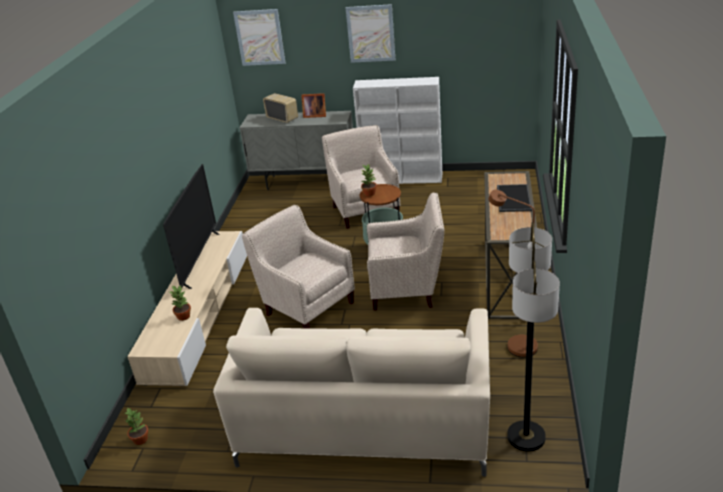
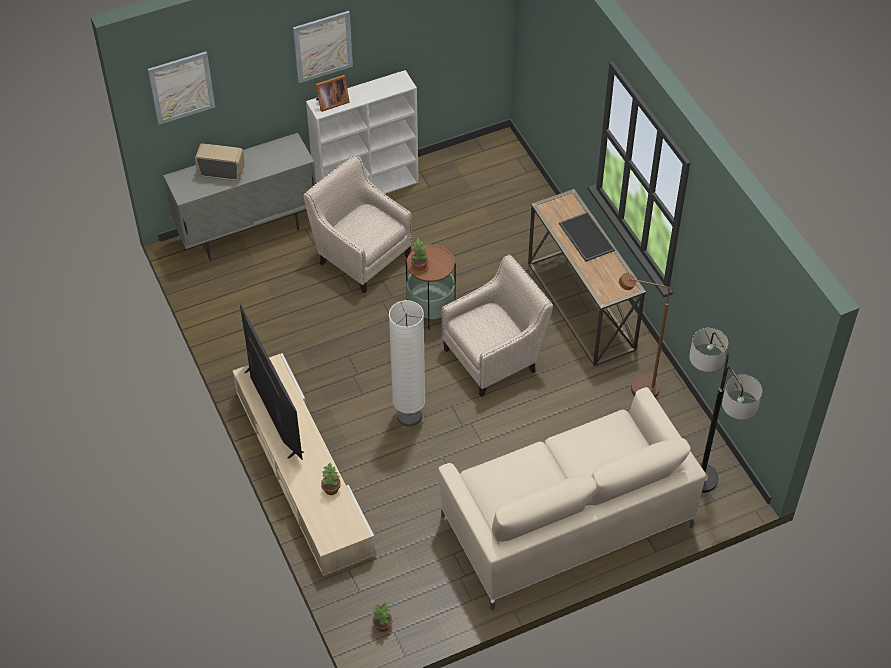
camera: 35 degrees left, 20 degrees up
(307, 305) = (409, 416): beige armchair -> white floor lamp
(314, 115) = (258, 155): picture frame -> picture frame (331, 103)

